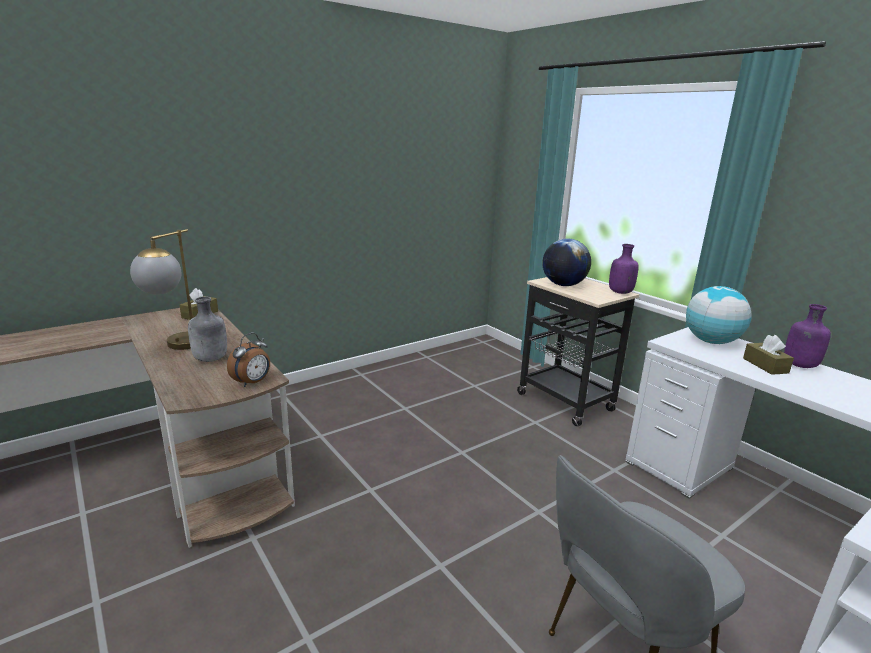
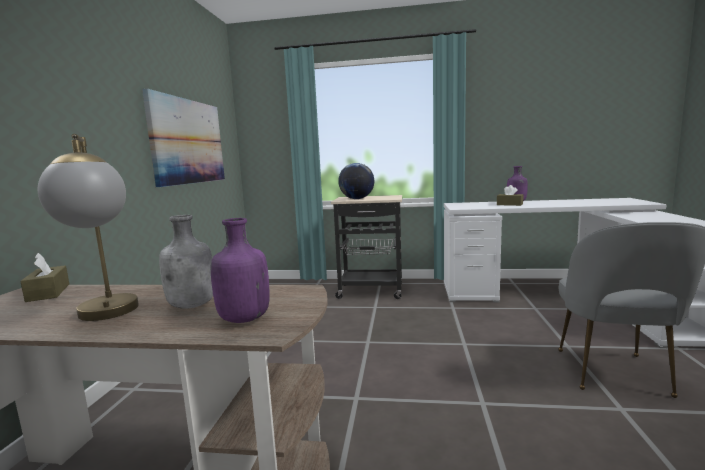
camera: 45 degrees left, 10 degrees down
(252, 382) = (298, 297): alarm clock -> none
(404, 186) = (188, 142): none -> picture
(620, 292) = (392, 195): purple bottle -> purple bottle (243, 319)
(711, 341) = (469, 204): globe -> none

